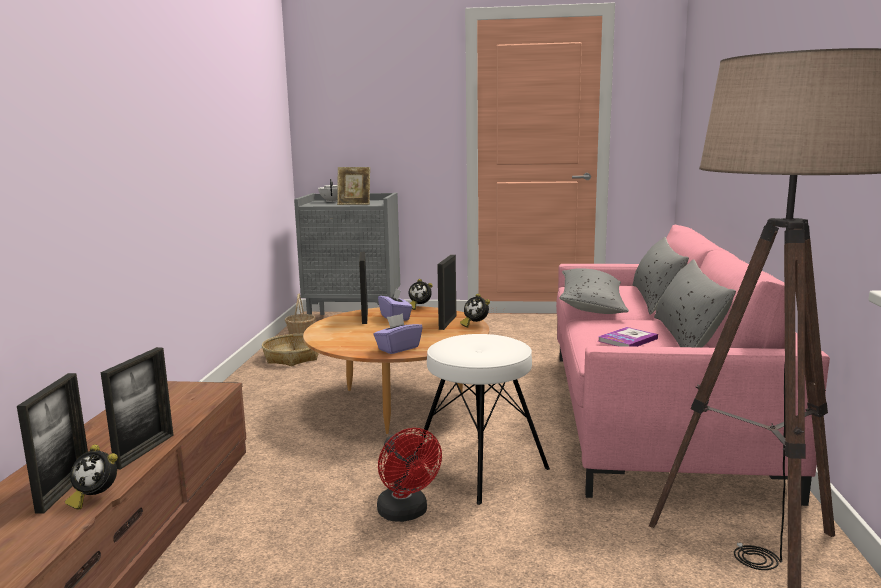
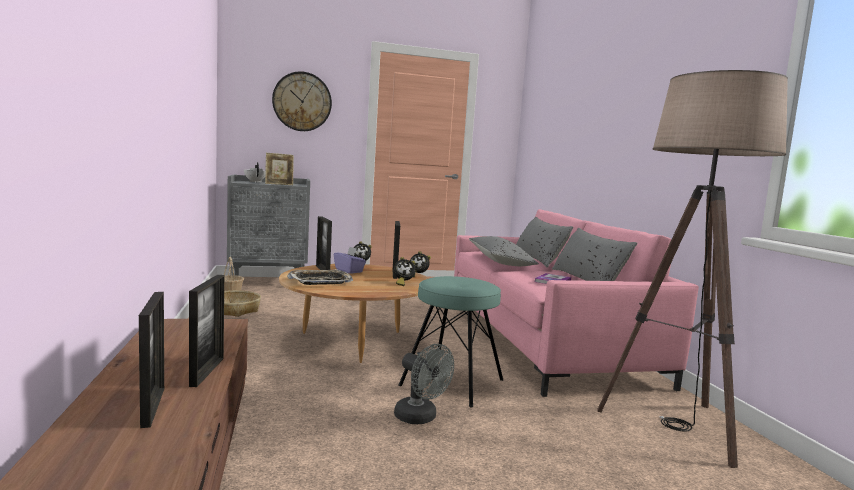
camera: 20 degrees left, 5 degrees down
(95, 498) = (194, 411): alarm clock -> alarm clock (403, 283)
(345, 335) = (320, 281): none -> tray
(383, 98) = (302, 101): none -> wall clock
(398, 348) = (375, 290): purple tissue box -> none
(406, 513) = (420, 418): red fan -> grey fan
(479, 468) = (452, 382): white stool -> turquoise stool

